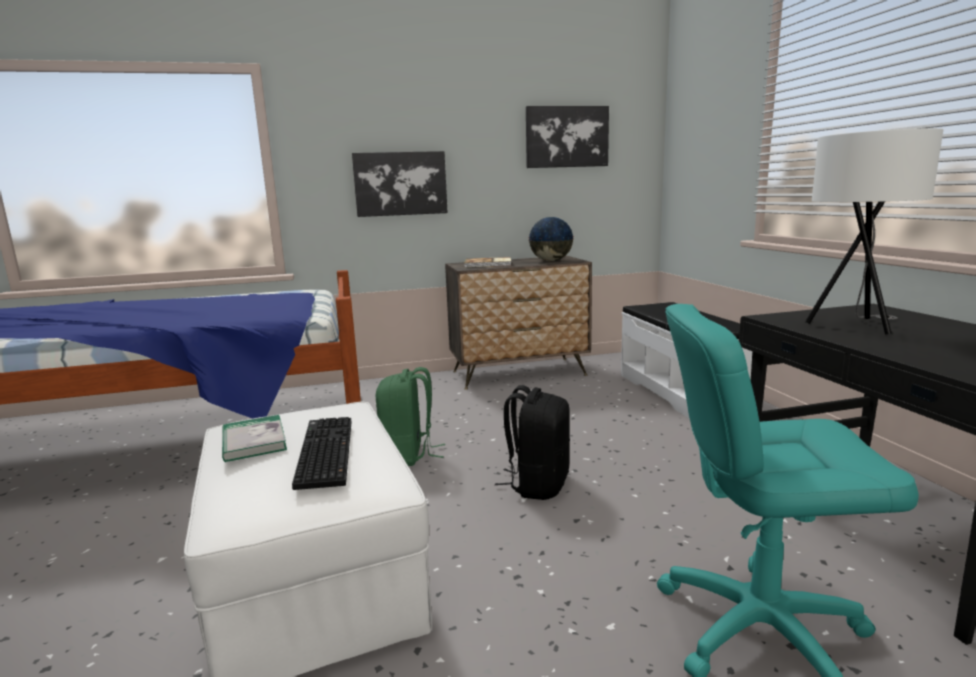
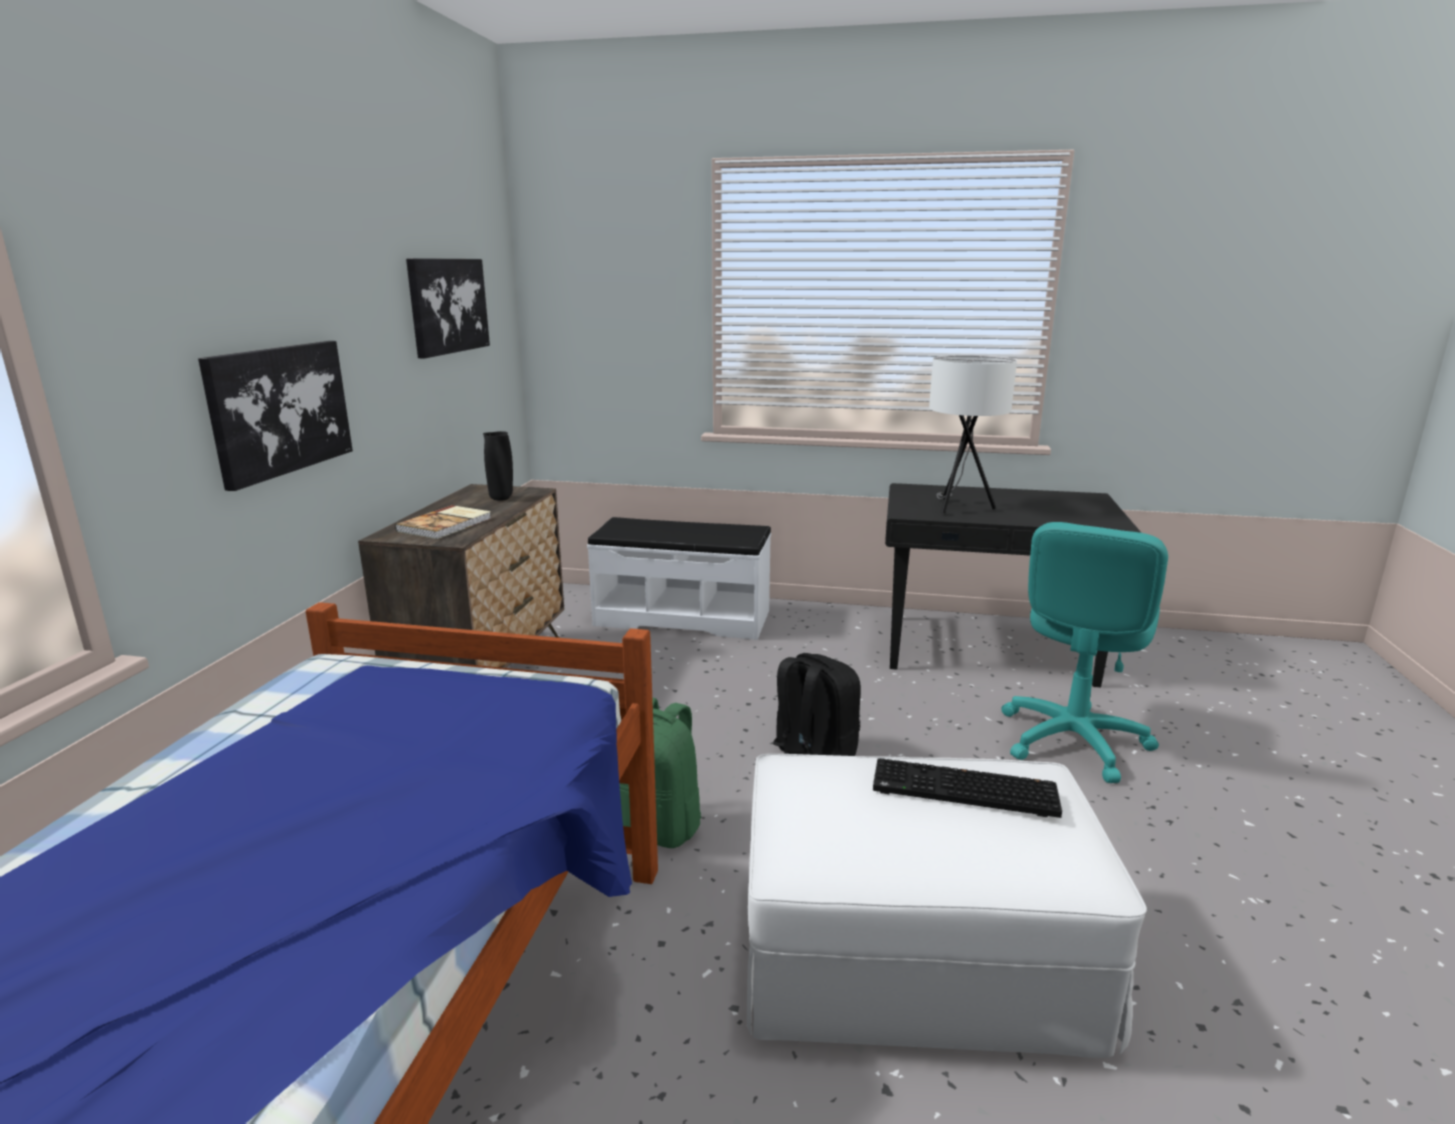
camera: 65 degrees left, 5 degrees up
(253, 441) = (899, 838): book -> none
(551, 261) = (502, 498): globe -> black vase

